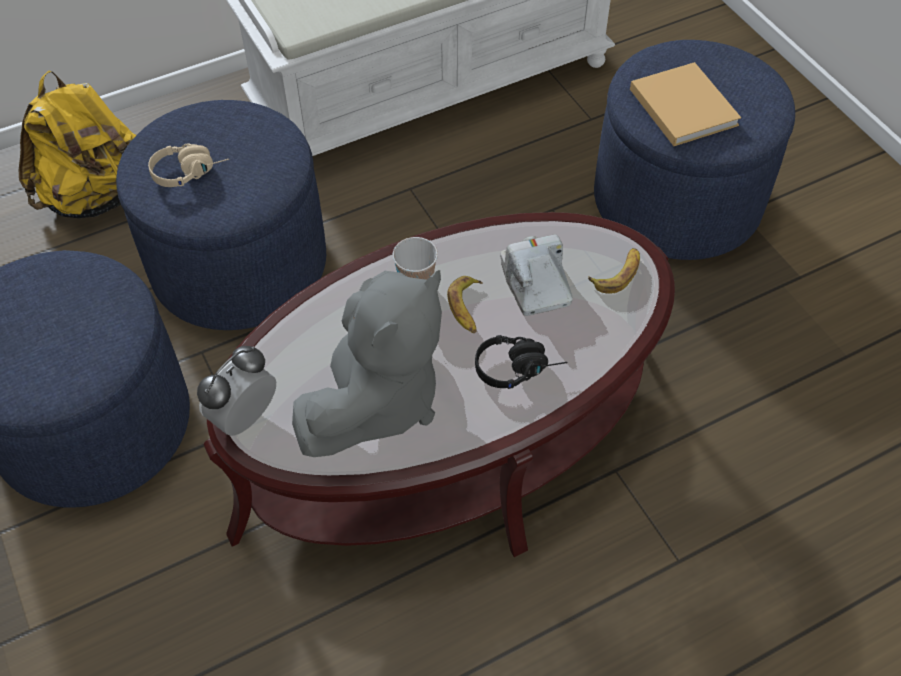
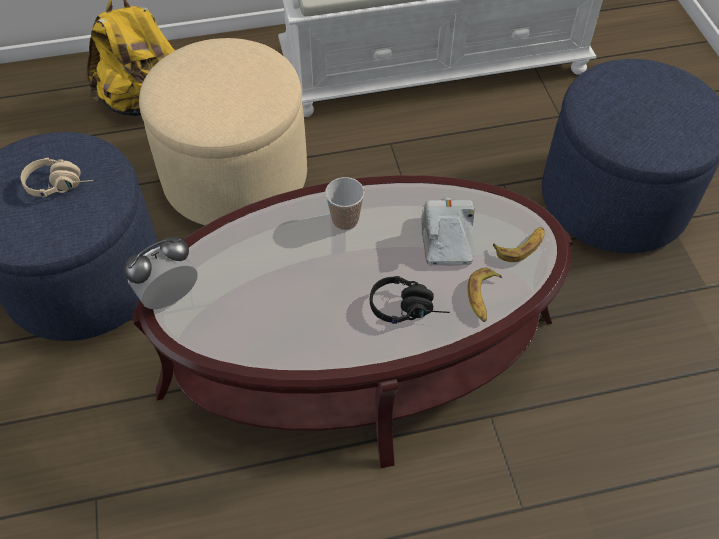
camera: 15 degrees right, 0 degrees up
(191, 171) = (198, 91): beige headphones -> beige headphones (61, 184)
(239, 264) = (235, 176): blue ottoman -> beige ottoman
(376, 400) = (280, 307): grey plush toy -> none
(467, 309) = (381, 248): banana -> banana (483, 298)
(681, 105) = (626, 114): beige book -> none

